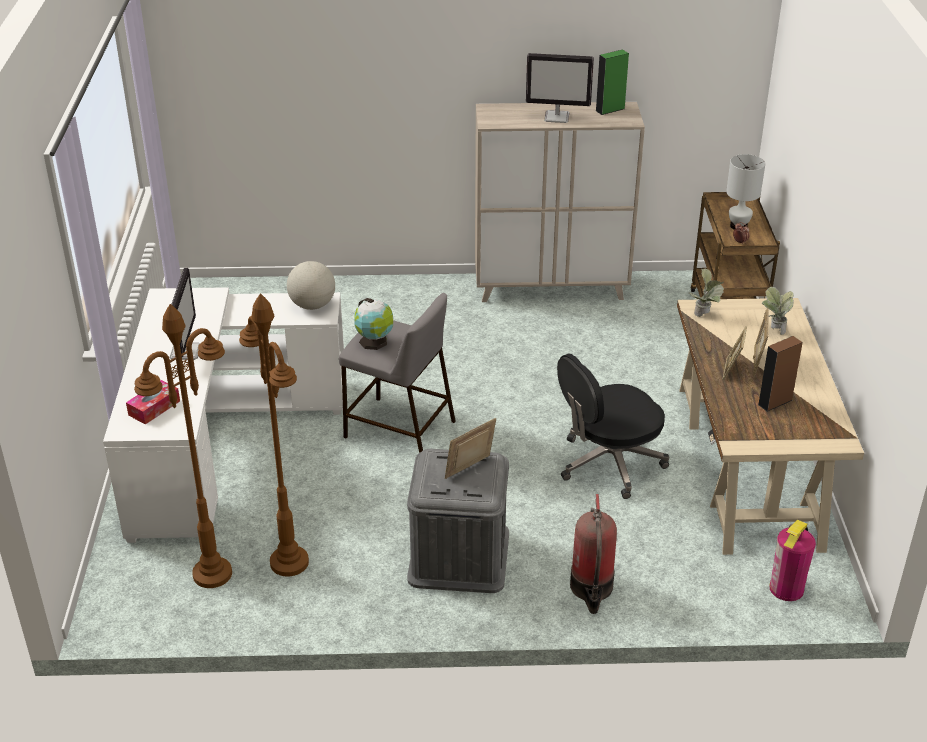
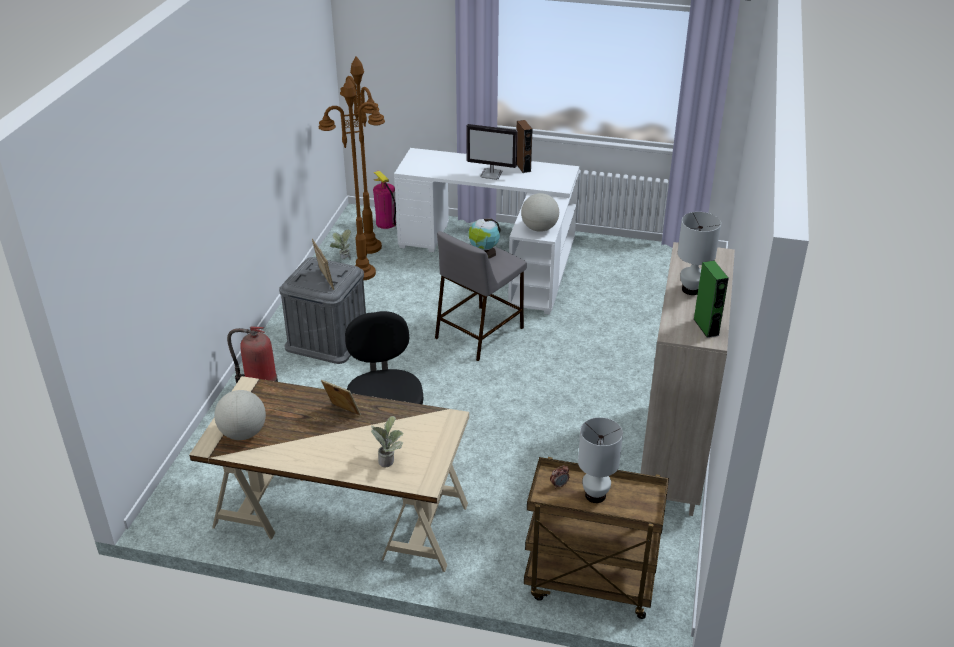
camera: 105 degrees right, 0 degrees up
(154, 408) = (434, 162): tissue box -> none
(557, 117) = (691, 290): monitor -> white table lamp
(704, 315) = (434, 421): potted plant -> potted plant (343, 260)
(757, 362) = (346, 432): picture frame -> none
(775, 402) = (284, 424): brown speaker -> brown speaker (523, 167)
(786, 589) = (192, 489): fire extinguisher -> fire extinguisher (386, 223)
(808, 425) = (243, 433): none -> globe

